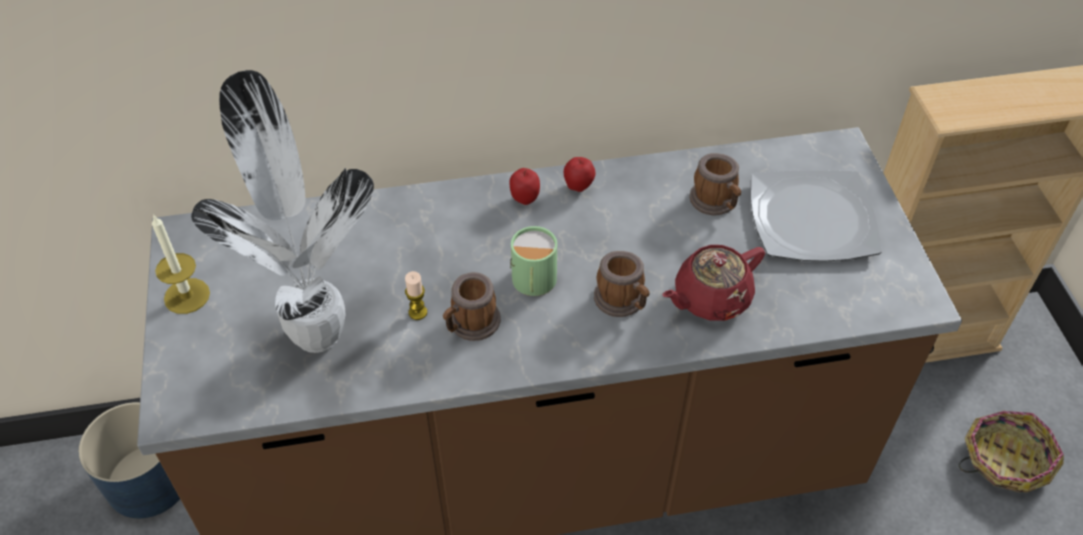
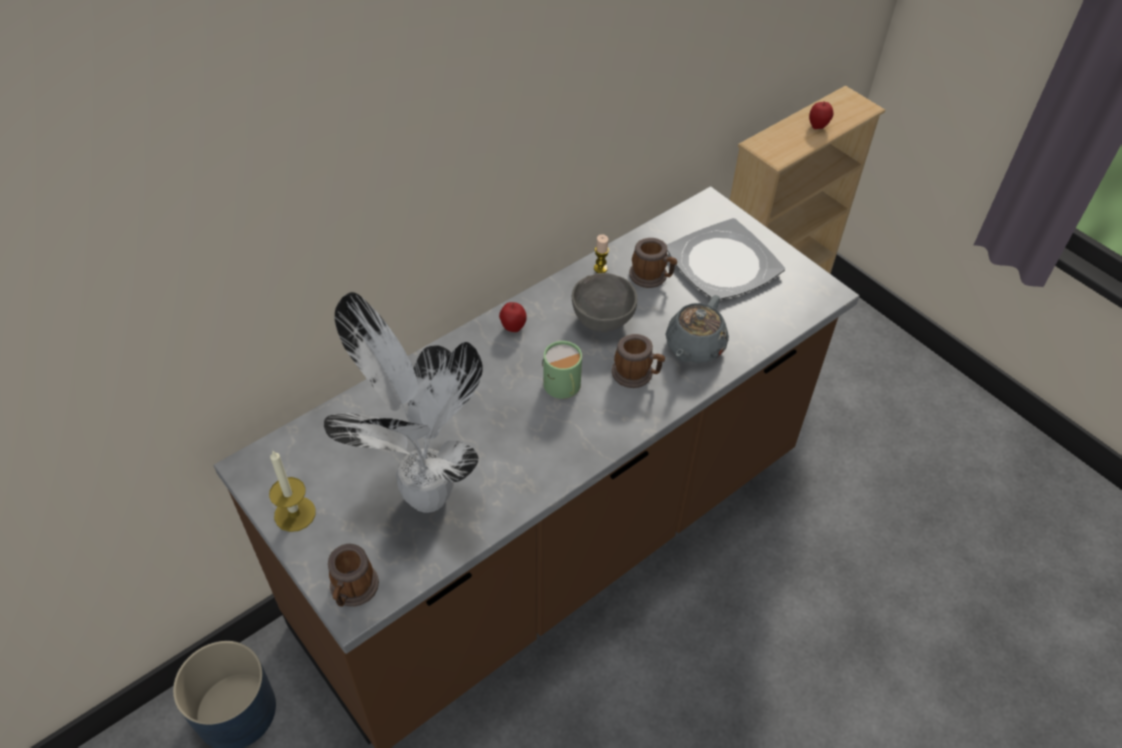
camera: 30 degrees left, 0 degrees up
(418, 312) = (493, 446): candle -> candle (600, 268)
(470, 324) = (539, 437): mug -> mug (352, 590)
(578, 187) = (547, 303): apple -> apple (818, 126)
(628, 227) = (603, 319): none -> grey bowl
(710, 298) = (694, 347): red teapot -> grey teapot
(1004, 460) = (862, 393): basket -> none

